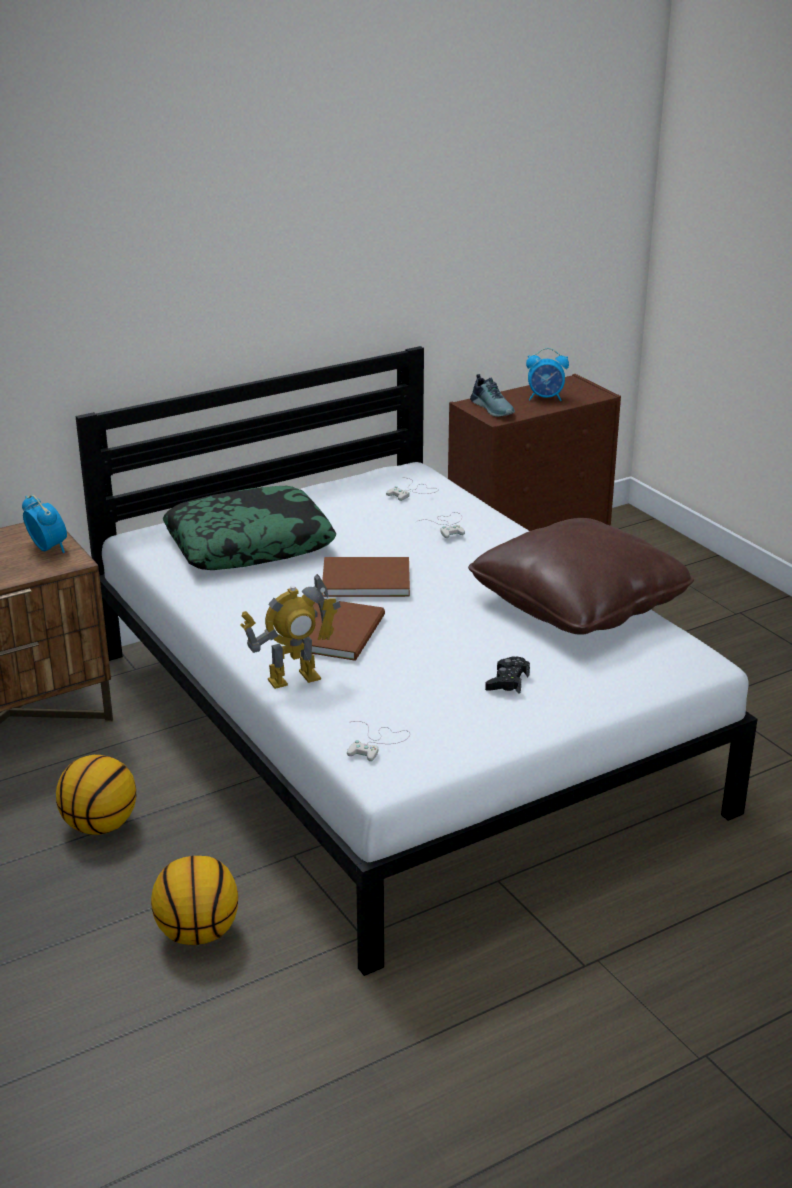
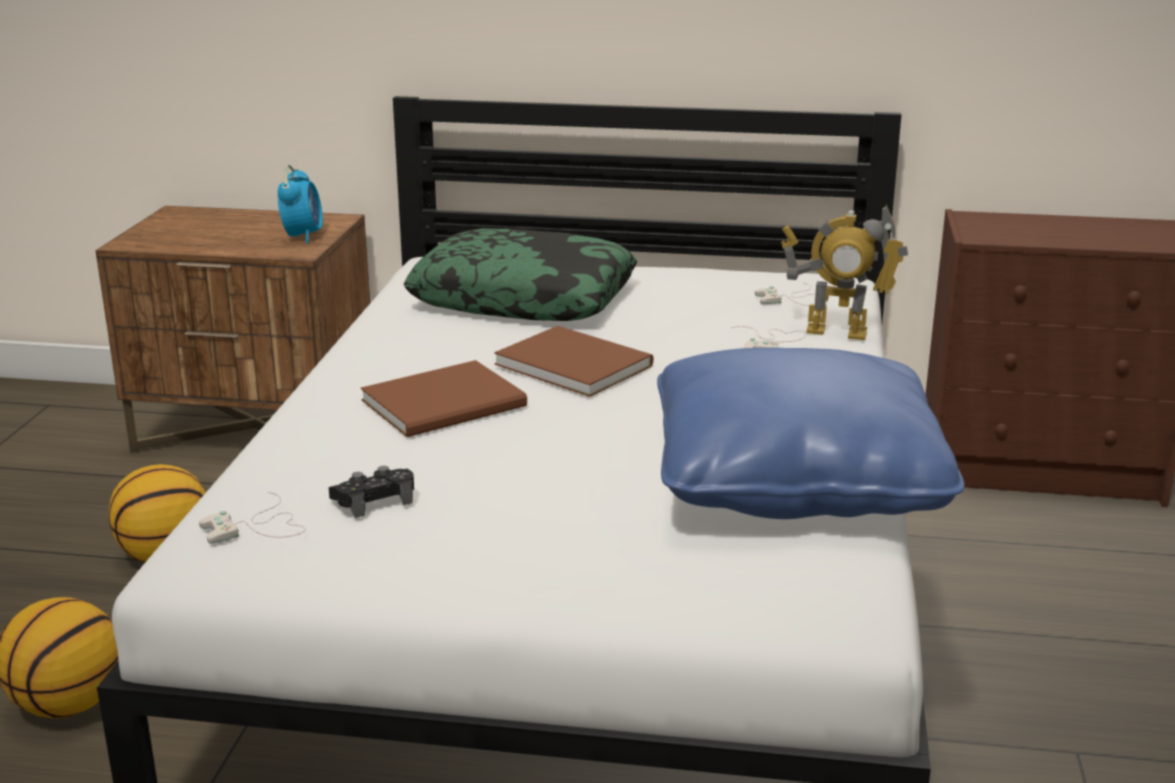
camera: 40 degrees right, 5 degrees down
(294, 678) = (313, 430): toy robot -> toy robot (837, 331)
(493, 408) = (994, 227): shoe -> none
(507, 681) = (534, 530): black game controller -> black game controller (374, 500)
(545, 398) = (1091, 233): alarm clock -> none
(579, 604) = (795, 481): brown pillow -> blue pillow

